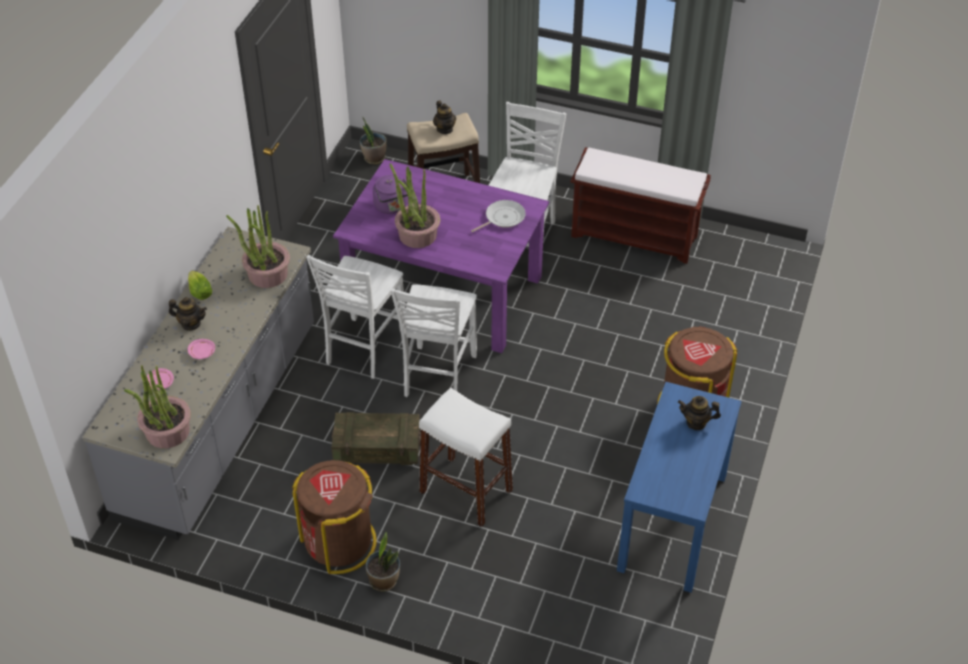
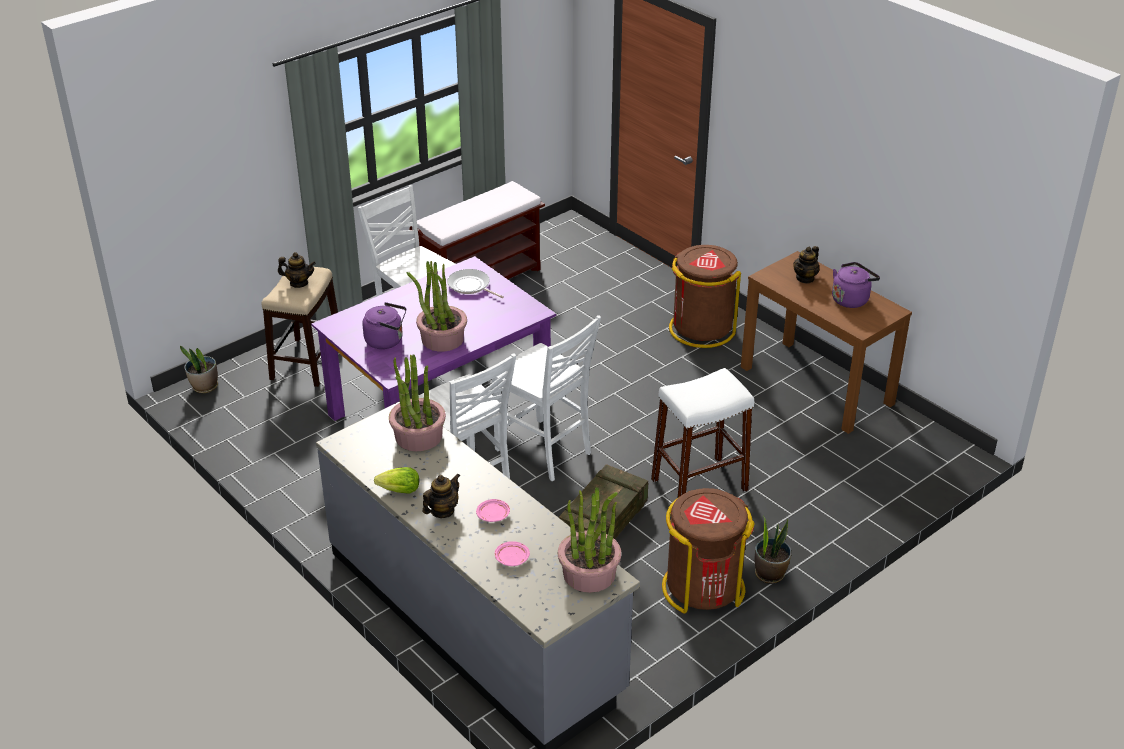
camera: 60 degrees left, 10 degrees down
(503, 218) = (470, 286): frying pan -> frying pan turned 45 degrees counterclockwise
(673, 522) = (817, 385): blue console table -> brown console table
(688, 468) = (851, 299): none -> purple kettle

